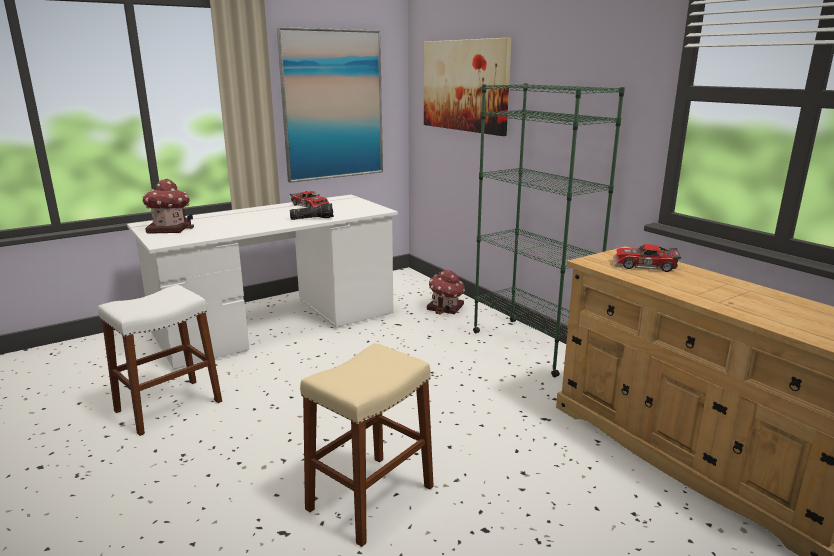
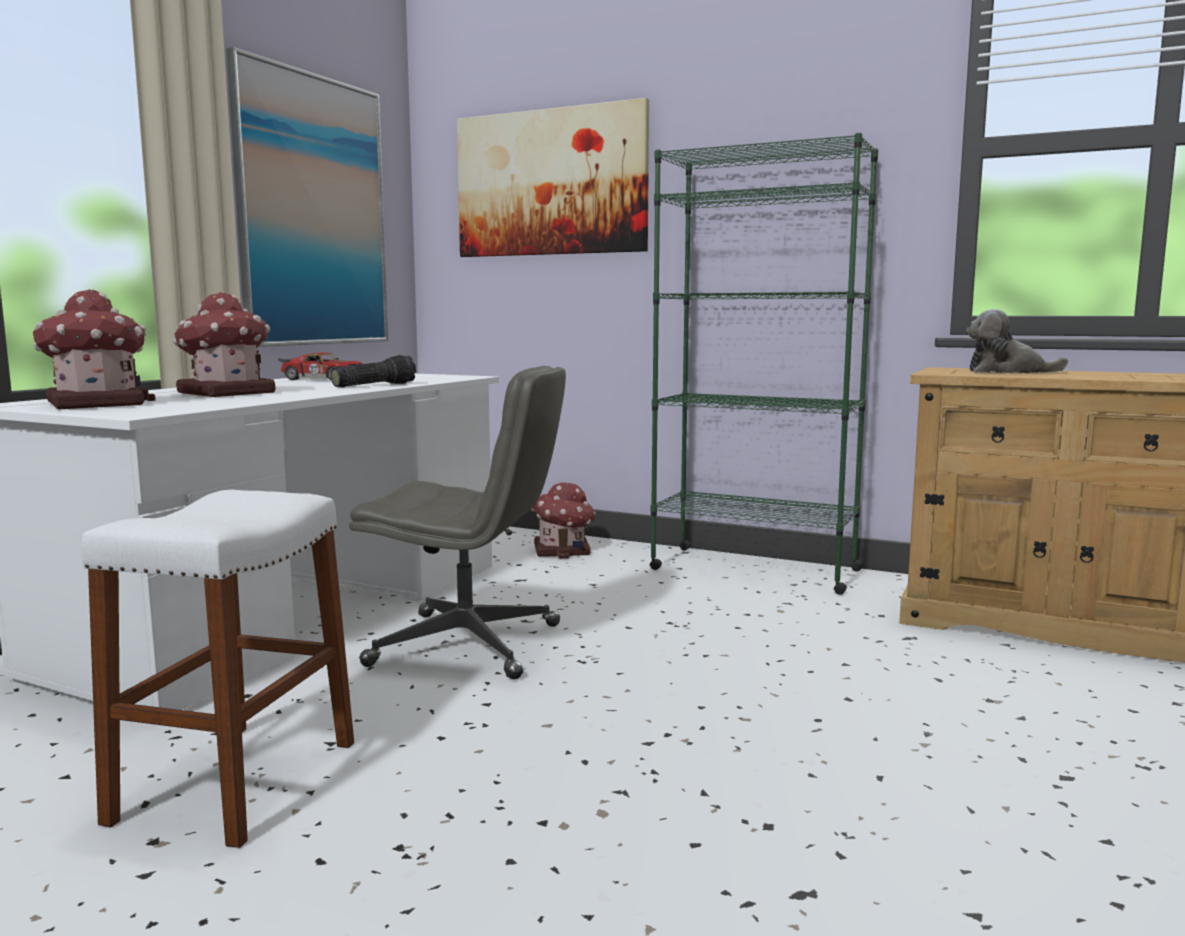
camera: 30 degrees left, 10 degrees down
(236, 221) = (226, 393): none -> toy house
(325, 361) = (469, 645): none -> grey office chair
(370, 498) = (853, 794): beige stool -> none
(644, 266) = (1007, 372): toy car -> plush toy

